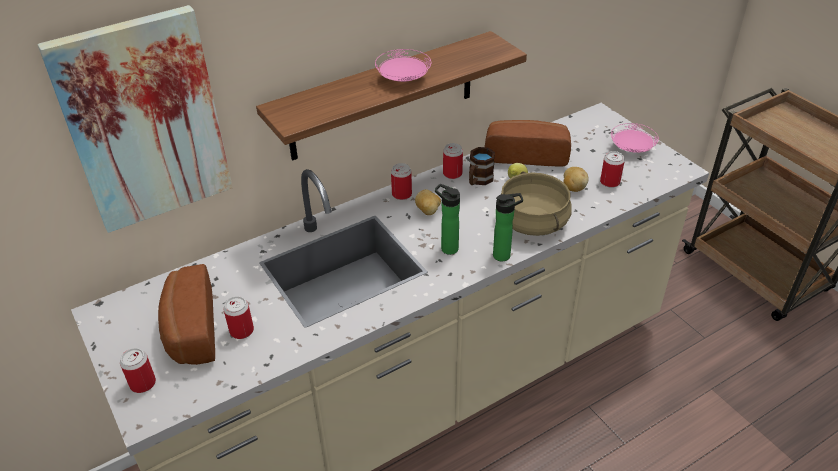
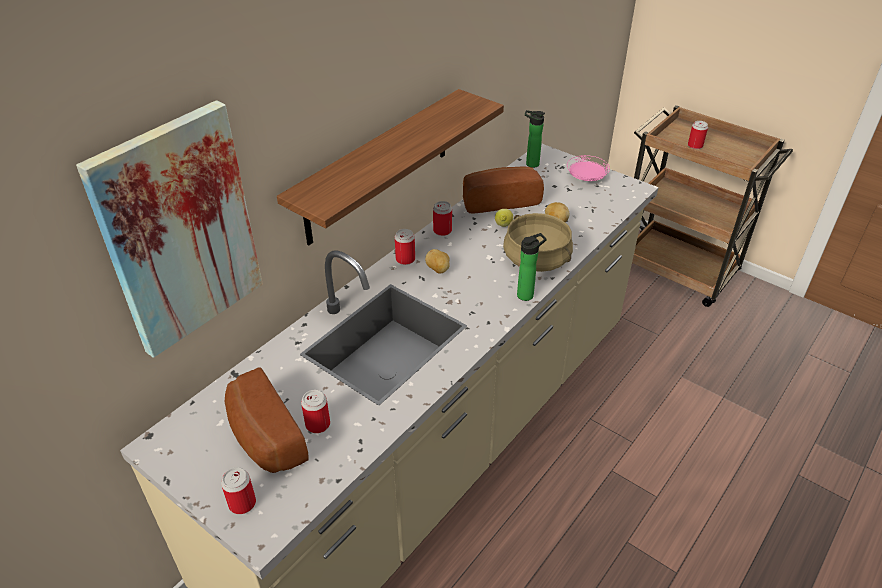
camera: 20 degrees left, 0 degrees up
(403, 79) = (407, 146): pink plate -> none
(447, 248) = (473, 299): bottle -> bottle (530, 164)
(478, 180) = (469, 232): brown mug -> none
(610, 182) = (583, 211): can -> can (695, 146)

